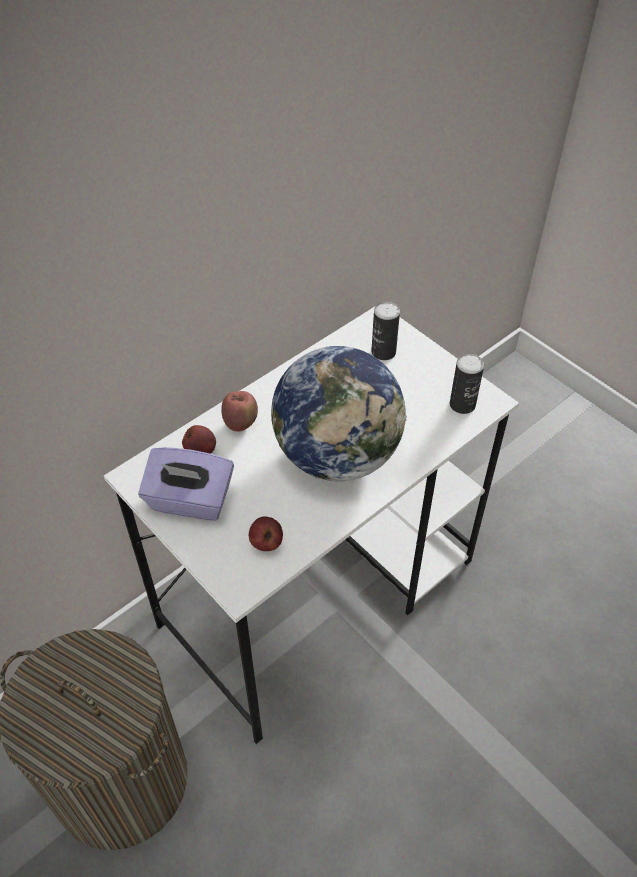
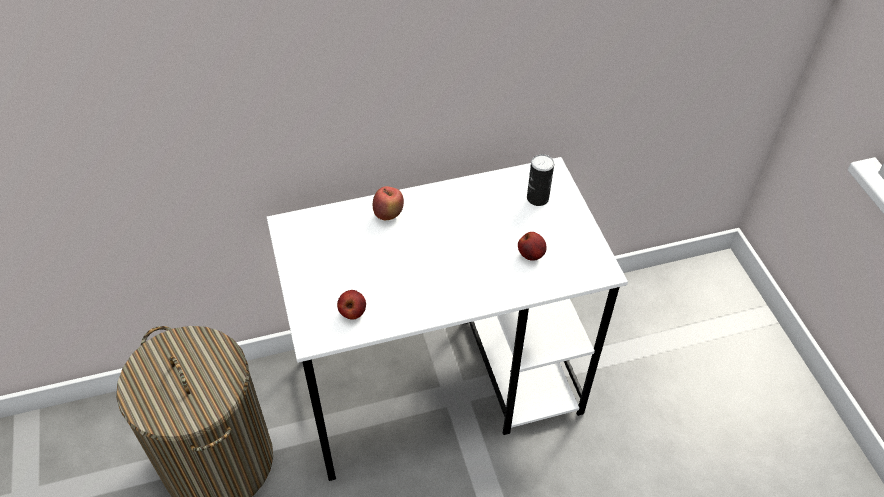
camera: 25 degrees right, 0 degrees up
(190, 501) = (316, 259): purple tissue box -> none
(201, 451) = (346, 225): apple -> apple (531, 255)
(338, 455) = (449, 267): globe -> none
(462, 404) = (577, 265): can -> none

